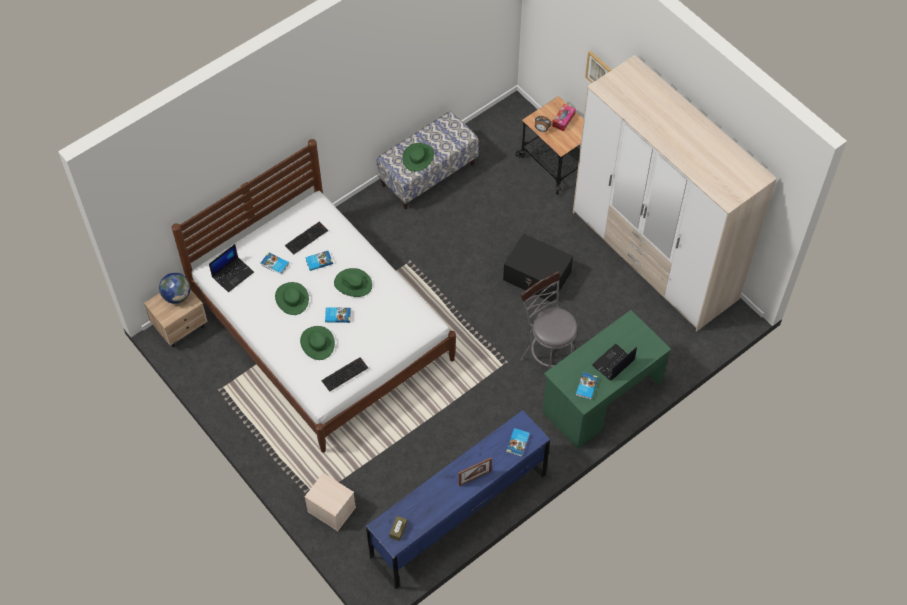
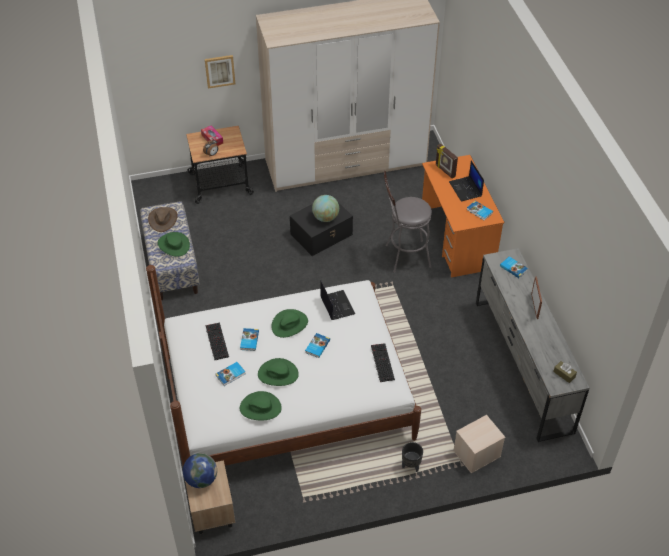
camera: 65 degrees left, 10 degrees down
(233, 274) = (220, 412): laptop -> laptop (336, 305)
(292, 459) = (411, 466): none -> black planter
(317, 343) = (338, 371): green hat -> green hat (260, 408)
(445, 134) = (163, 219): none -> brown hat
(459, 515) = (522, 365): blue dresser -> grey dresser
(537, 265) = (325, 218): none -> globe
(601, 398) = (457, 238): green desk -> orange desk
(630, 334) = (445, 171): none -> picture frame

